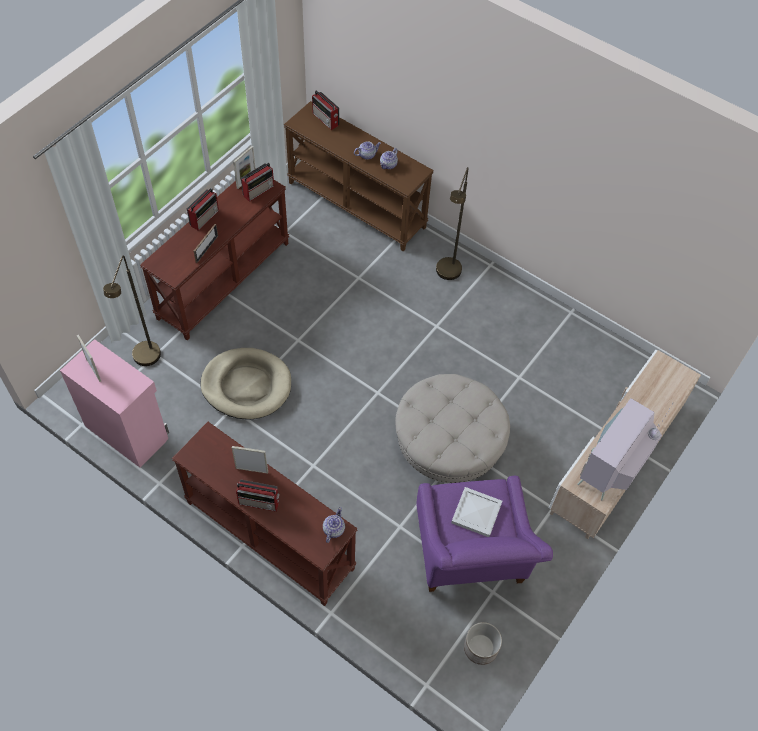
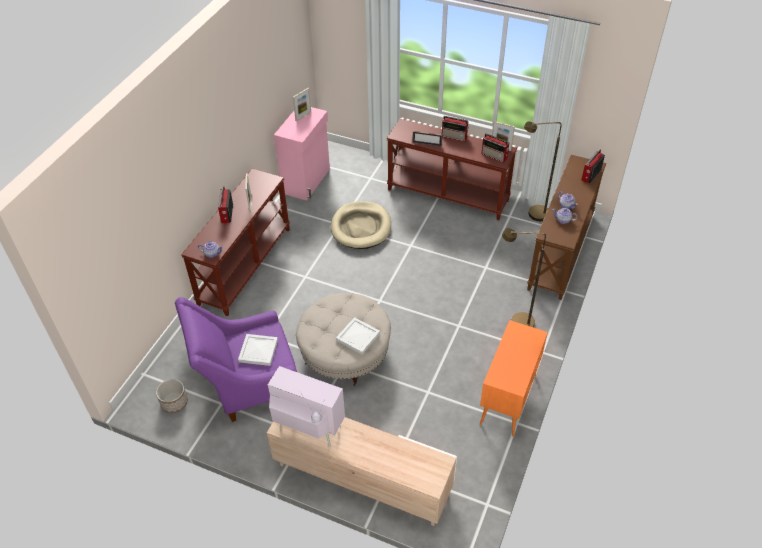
camera: 80 degrees right, 10 degrees down
(145, 361) = (363, 175): brown floor lamp -> brown floor lamp (533, 215)
(475, 406) = (358, 337): none -> white tray
(543, 311) = (508, 400): none -> orange cabinet

